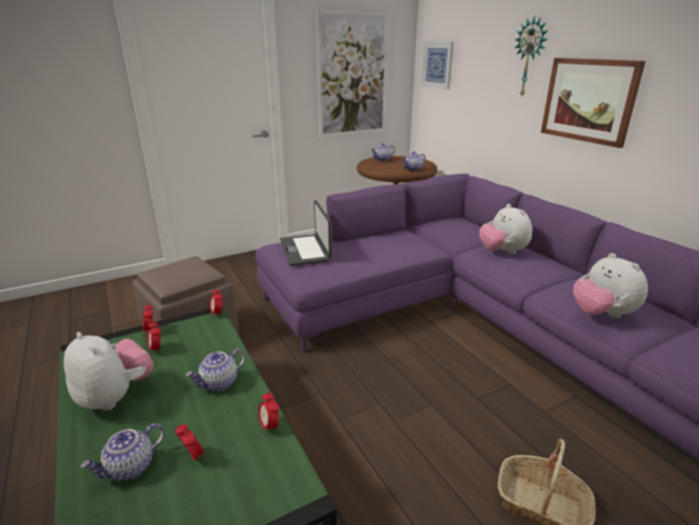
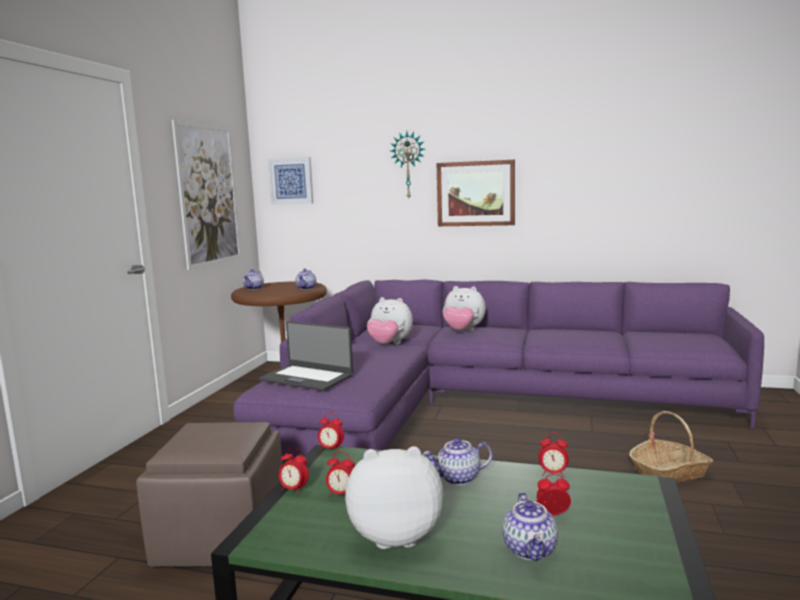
camera: 45 degrees left, 15 degrees down
(219, 383) = (458, 478): teapot -> teapot turned 75 degrees clockwise
(602, 314) = (585, 340): plush toy -> plush toy (389, 344)

